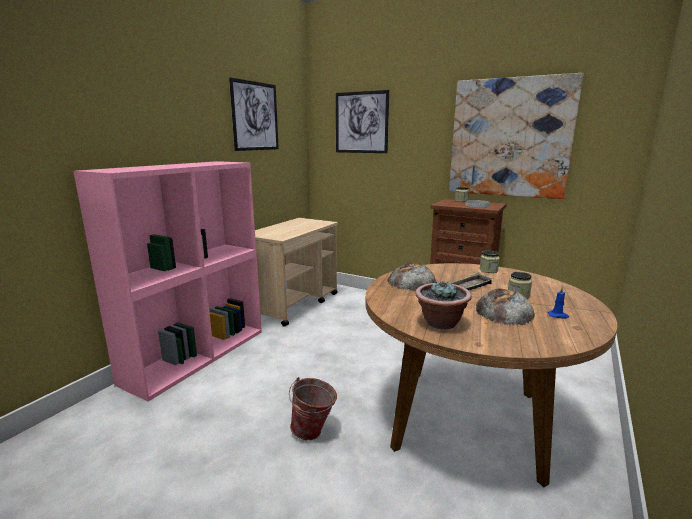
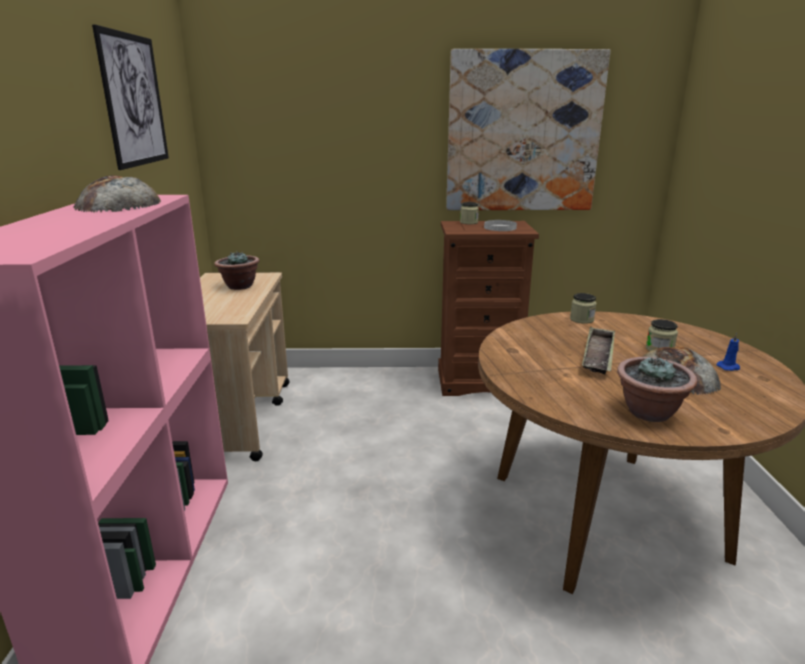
camera: 30 degrees left, 5 degrees up
(305, 225) = (239, 286): none -> potted plant
(314, 432) = (458, 614): bucket -> none
(361, 122) = (297, 108): picture -> none
(411, 280) = (525, 355): bread -> bread (119, 204)

